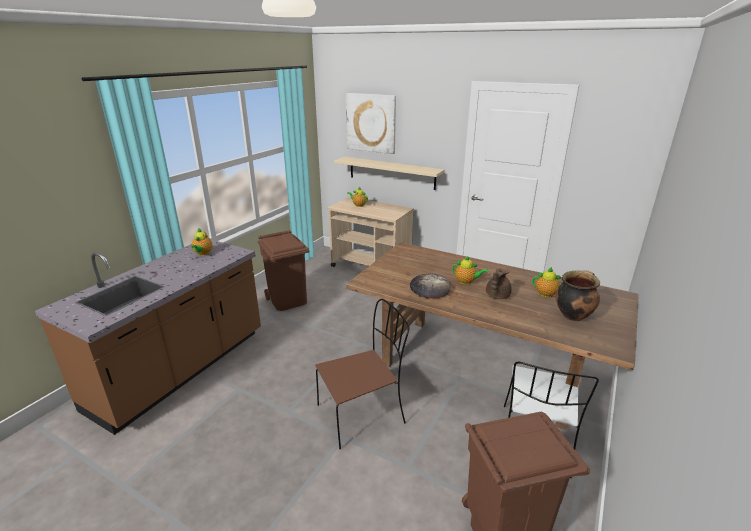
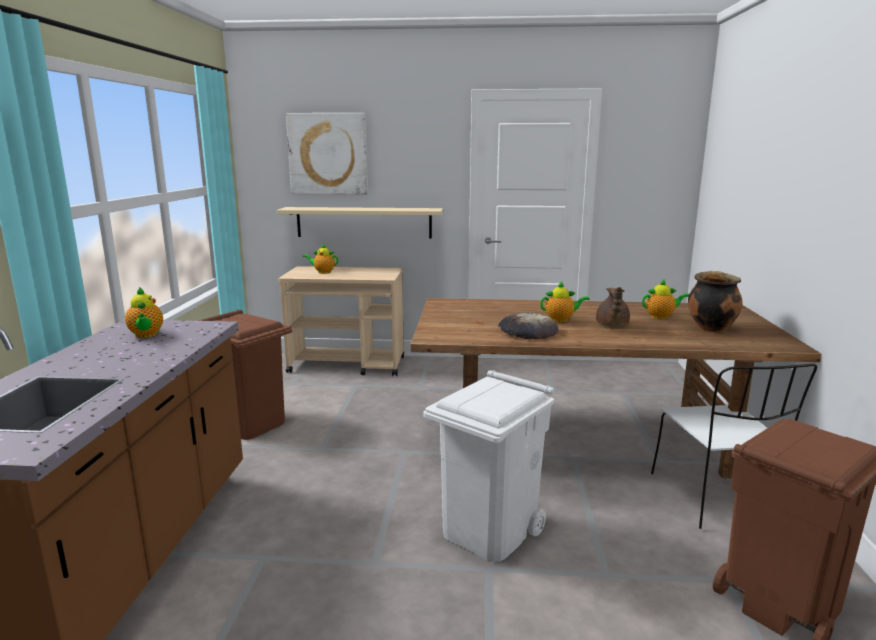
camera: 25 degrees left, 10 degrees down
(362, 413) = (489, 531): brown chair -> white trash can

